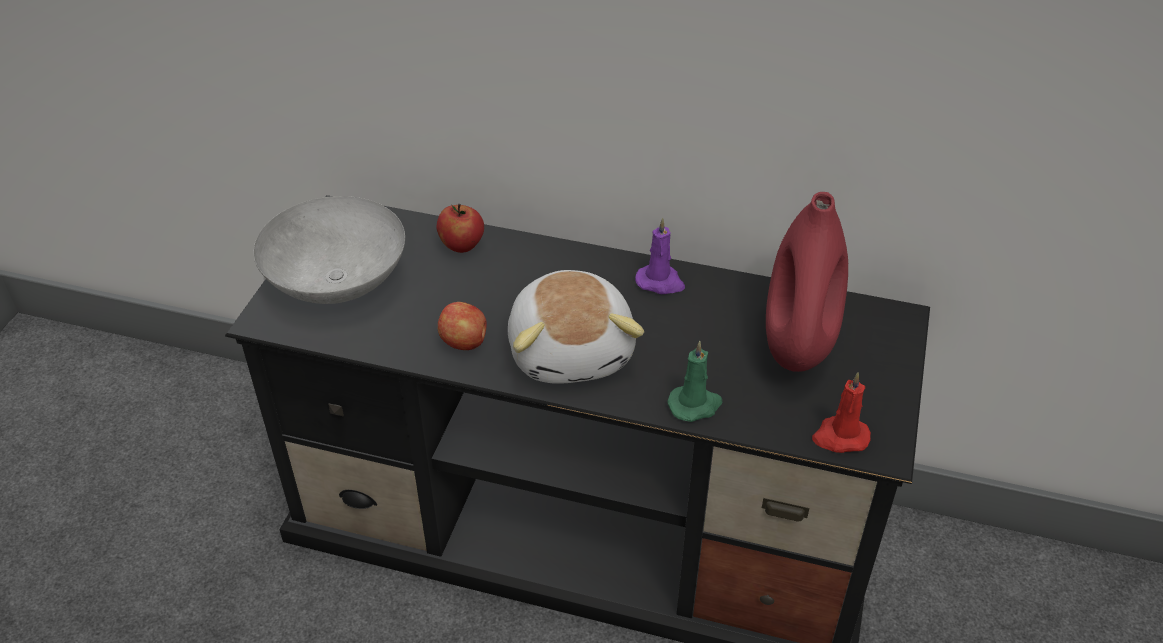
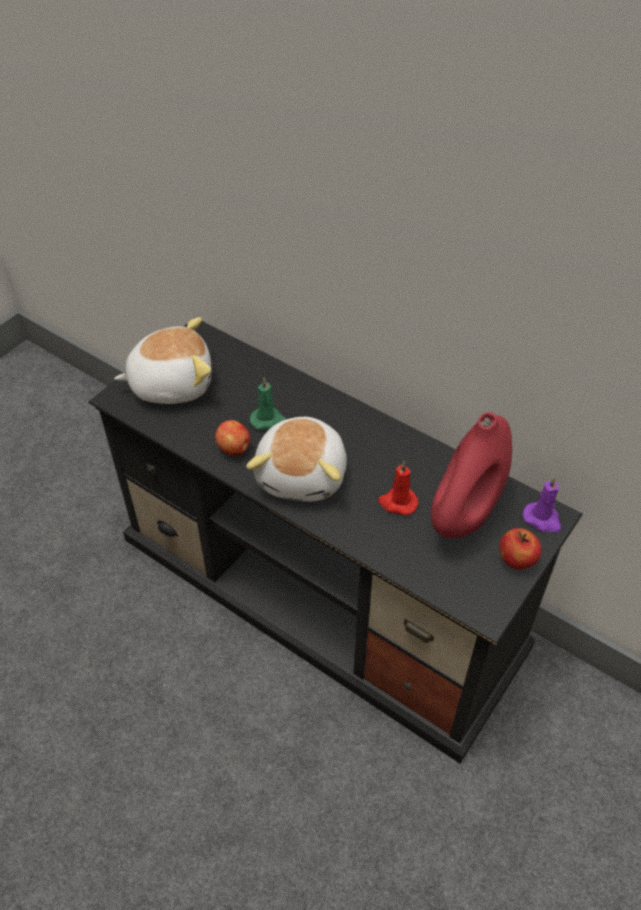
camera: 20 degrees right, 5 degrees up
(336, 283) = (171, 383): grey bowl -> plush toy
(462, 246) = (266, 377): apple -> apple (516, 560)
(660, 282) = (389, 440): purple candle -> purple candle (542, 519)
(695, 405) = (368, 539): green candle -> green candle (268, 420)
(840, 437) = (460, 594): red candle -> red candle (397, 502)

